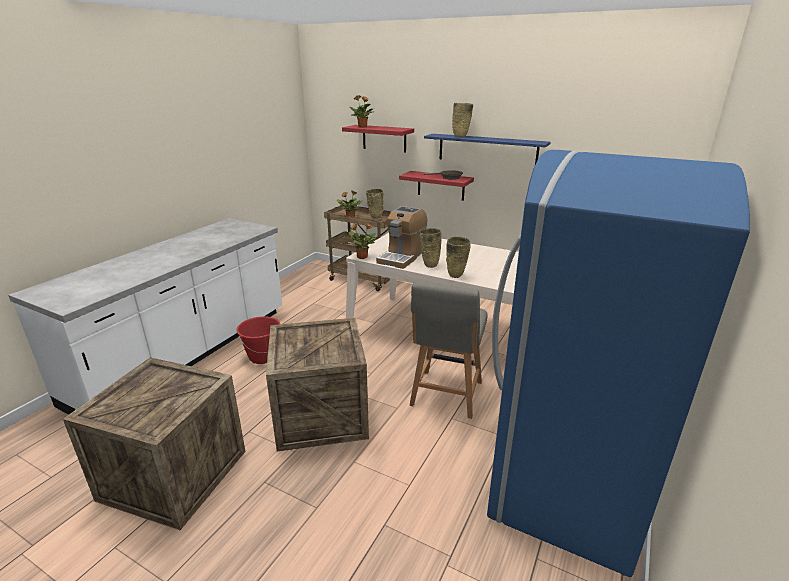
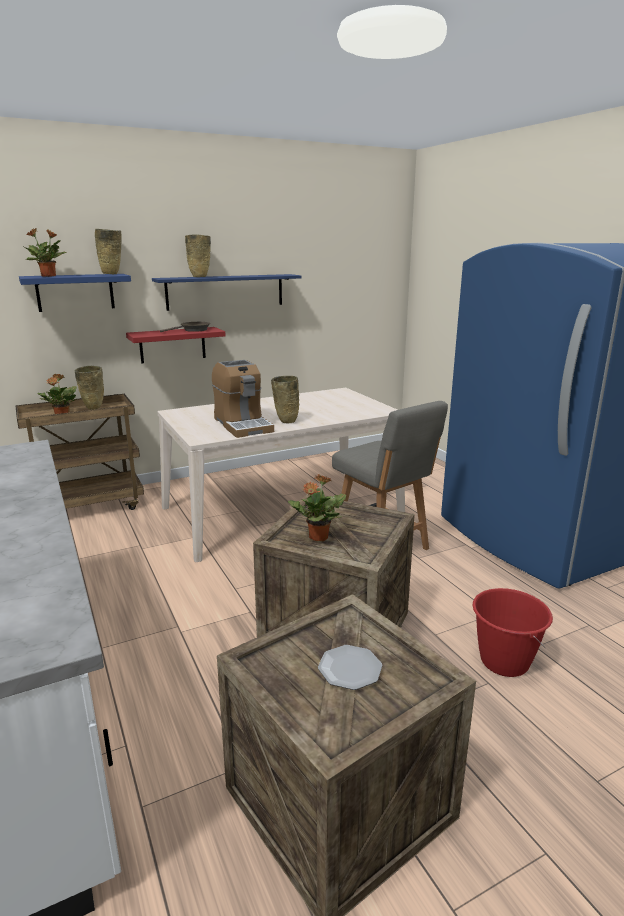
camera: 55 degrees left, 5 degrees down
(153, 398) = (349, 669): none -> plate
(262, 357) = (149, 639): red bucket -> red bucket (504, 661)
(361, 257) = (205, 439): potted plant -> potted plant (318, 537)
(384, 138) = (75, 292): red shelf -> blue shelf
(456, 276) = (329, 420): beige vase -> beige vase (112, 274)

